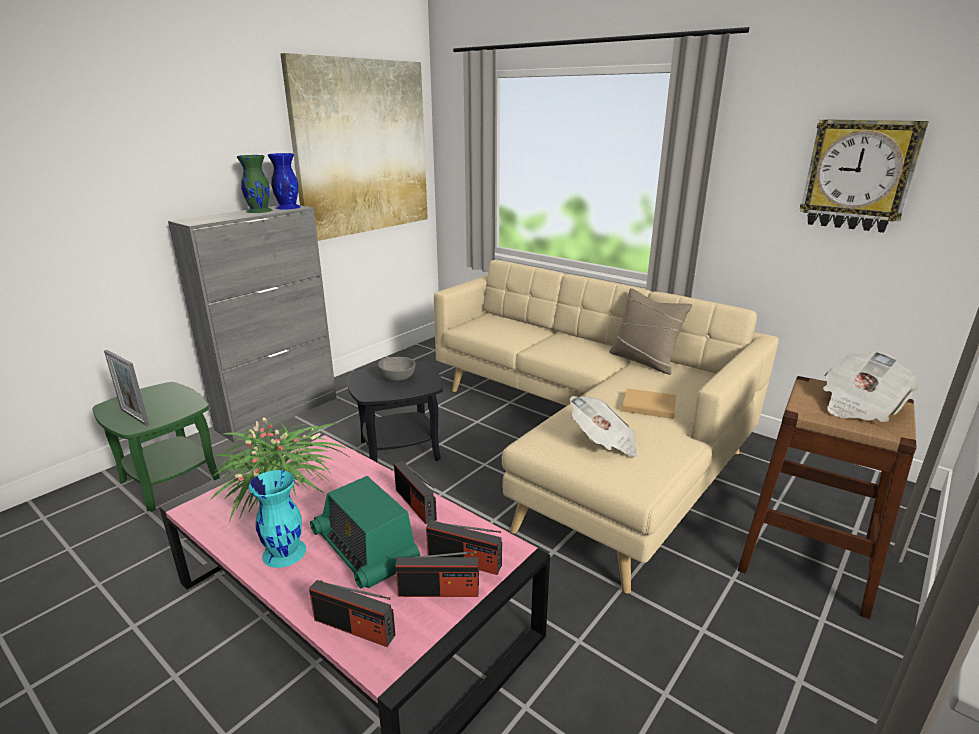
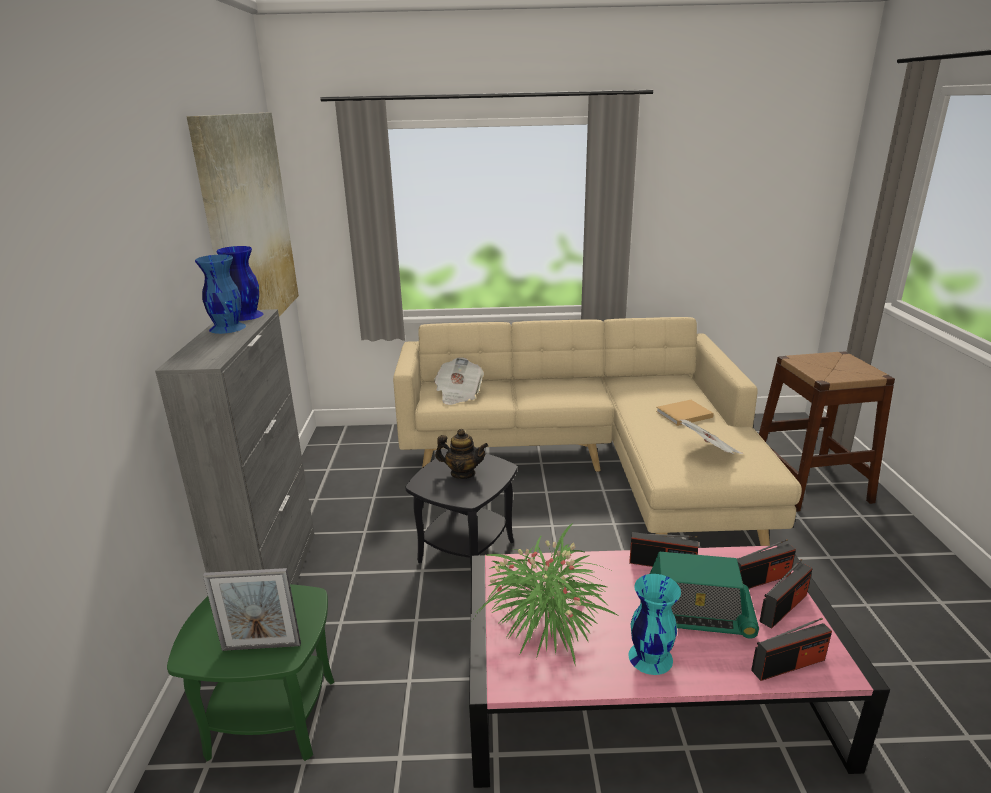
camera: 40 degrees left, 0 degrees up
(259, 210) = (227, 327): green vase -> blue vase
(397, 378) = (462, 473): grey bowl -> teapot
(644, 361) = (620, 382): beige pillow -> none
(858, 175) = (734, 201): wall clock -> none
(859, 406) = (836, 364): newspaper -> newspaper (458, 394)

